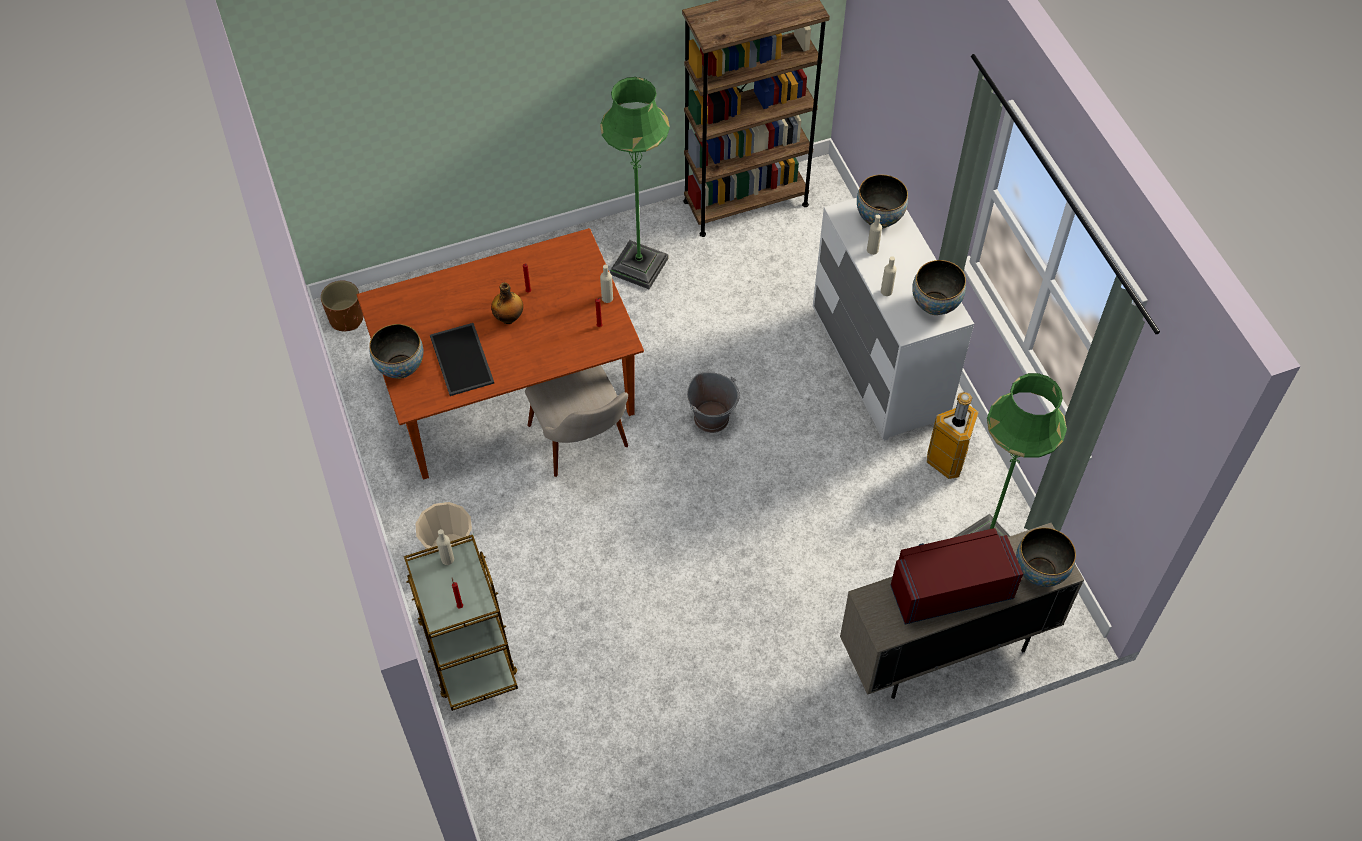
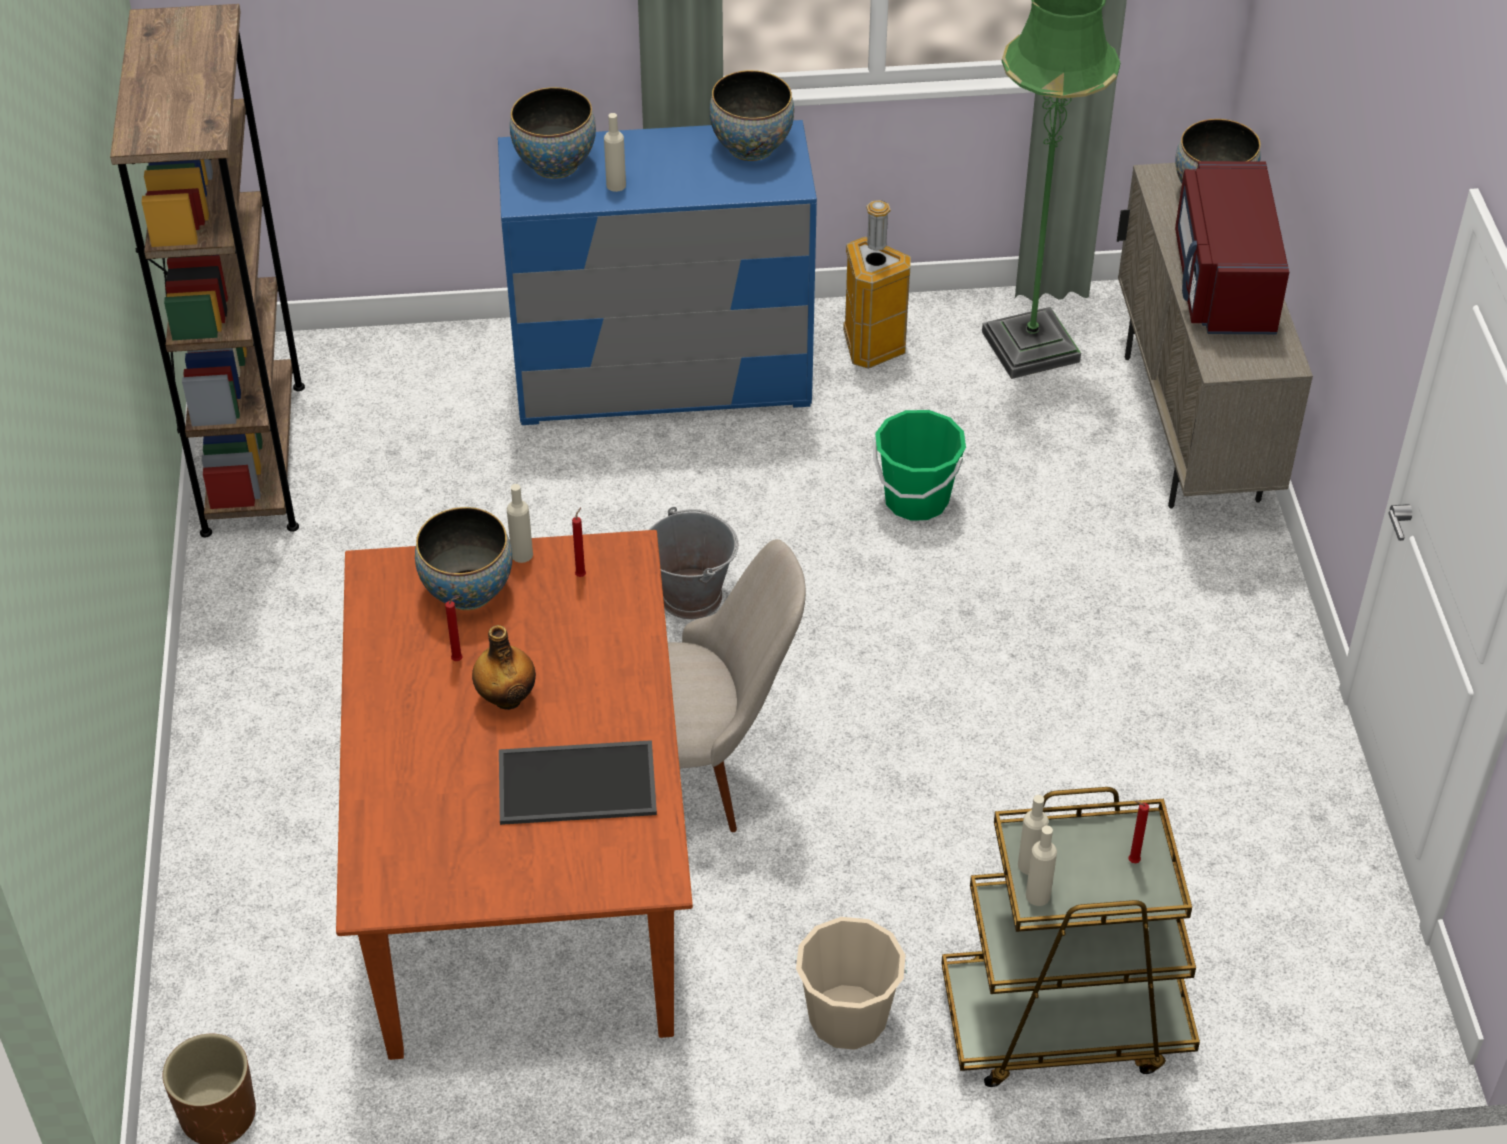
camera: 75 degrees left, 10 degrees down
(400, 367) = (557, 882): bowl -> bowl (468, 591)
(639, 266) = (321, 625): green floor lamp -> none
(825, 510) = (916, 499): none -> green bucket
(879, 363) = (662, 377): white dresser -> blue dresser
(886, 291) = (705, 189): beige bottle -> beige bottle (1038, 895)

